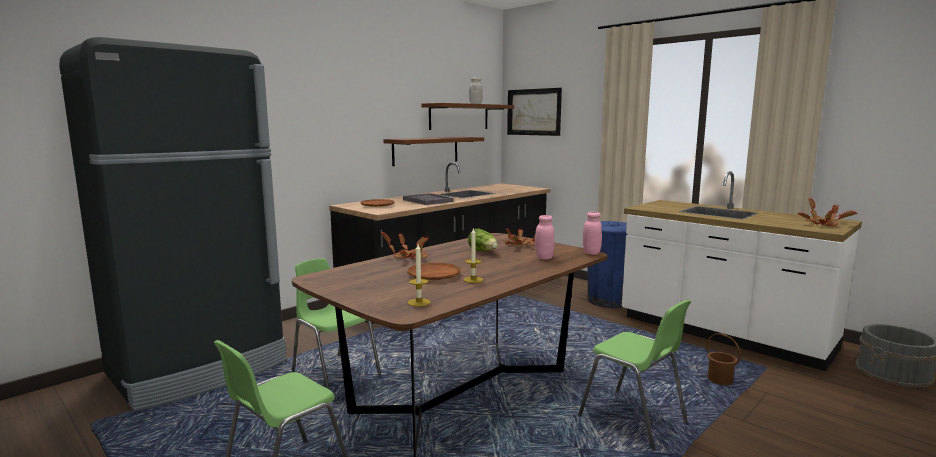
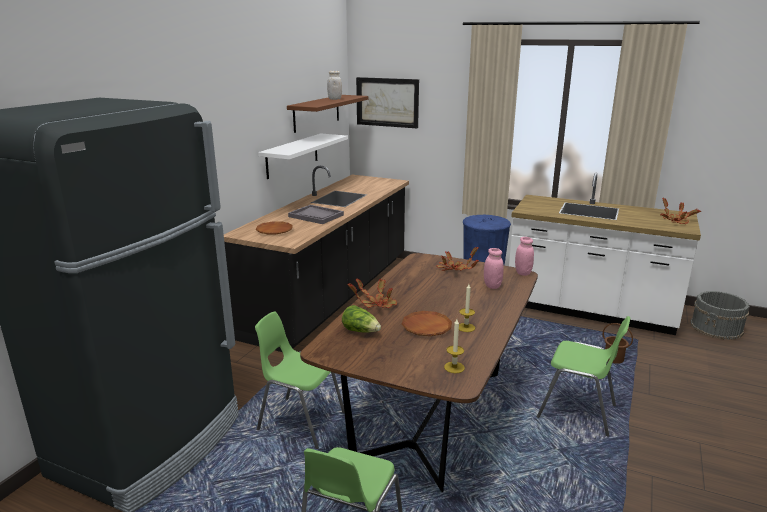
camera: 20 degrees left, 10 degrees up
(426, 150) = (292, 155): brown shelf -> white shelf
(483, 251) = (433, 284): lettuce -> lettuce (361, 331)

